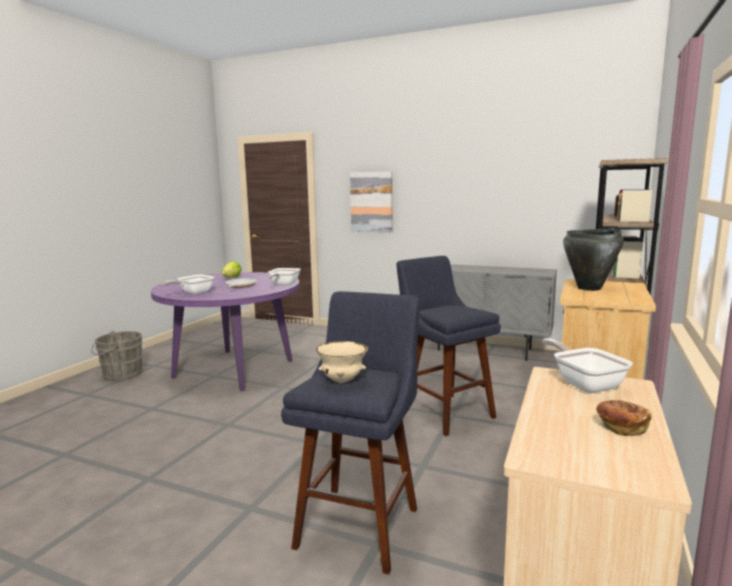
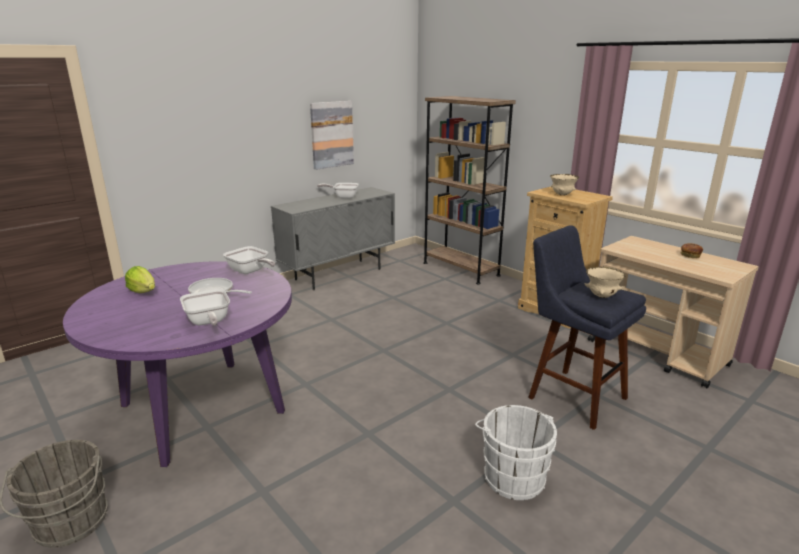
camera: 65 degrees left, 10 degrees up
(188, 502) = (512, 475): none -> white bucket
(371, 202) = (189, 145): picture -> picture (331, 134)
(444, 411) = (438, 323): blue stool -> none
(584, 383) = (632, 246): frying pan -> frying pan (343, 197)
(590, 288) = (562, 195): black cooking pot -> beige bowl

